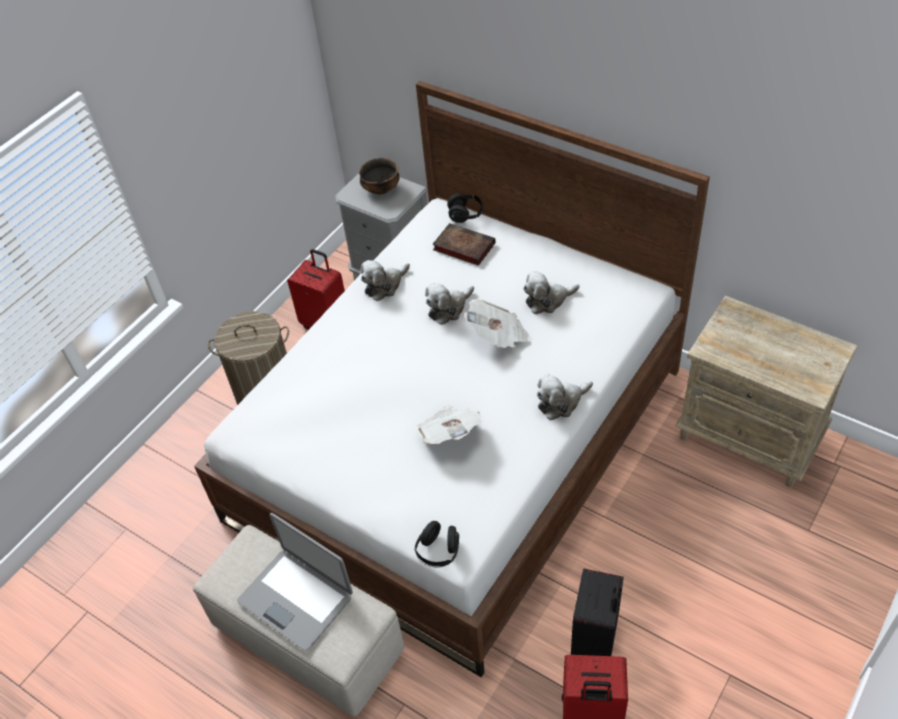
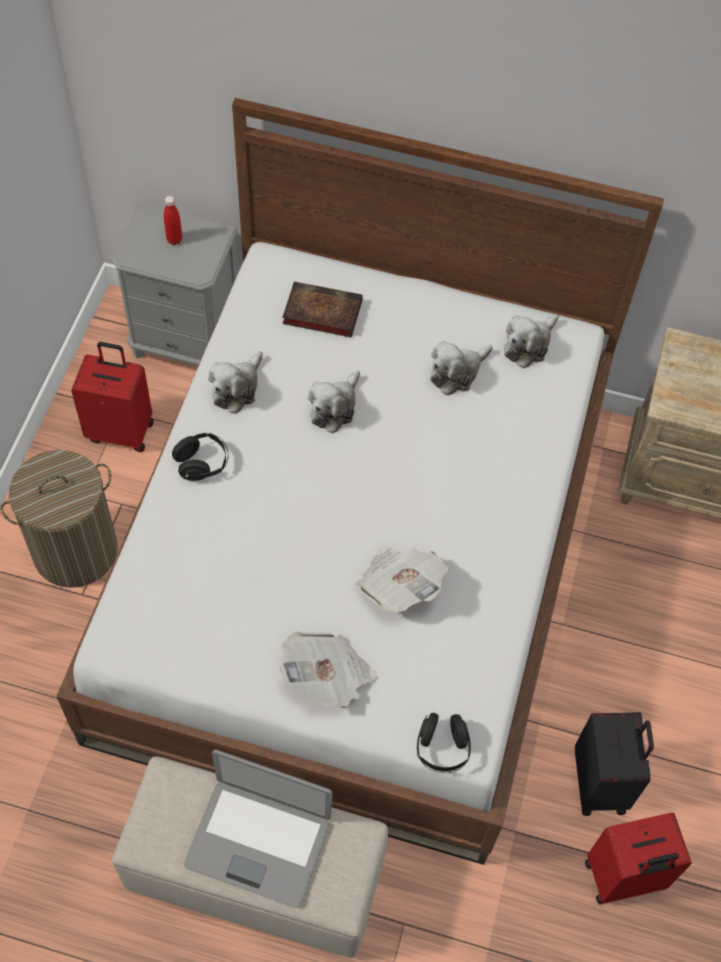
camera: 25 degrees left, 10 degrees up
(381, 189) = (174, 240): bowl -> red bottle
(466, 215) = (308, 263): black headphones -> black headphones (202, 464)
(499, 336) = (413, 436): newspaper -> newspaper (328, 677)
(561, 402) = (521, 513): plush toy -> plush toy (528, 345)

